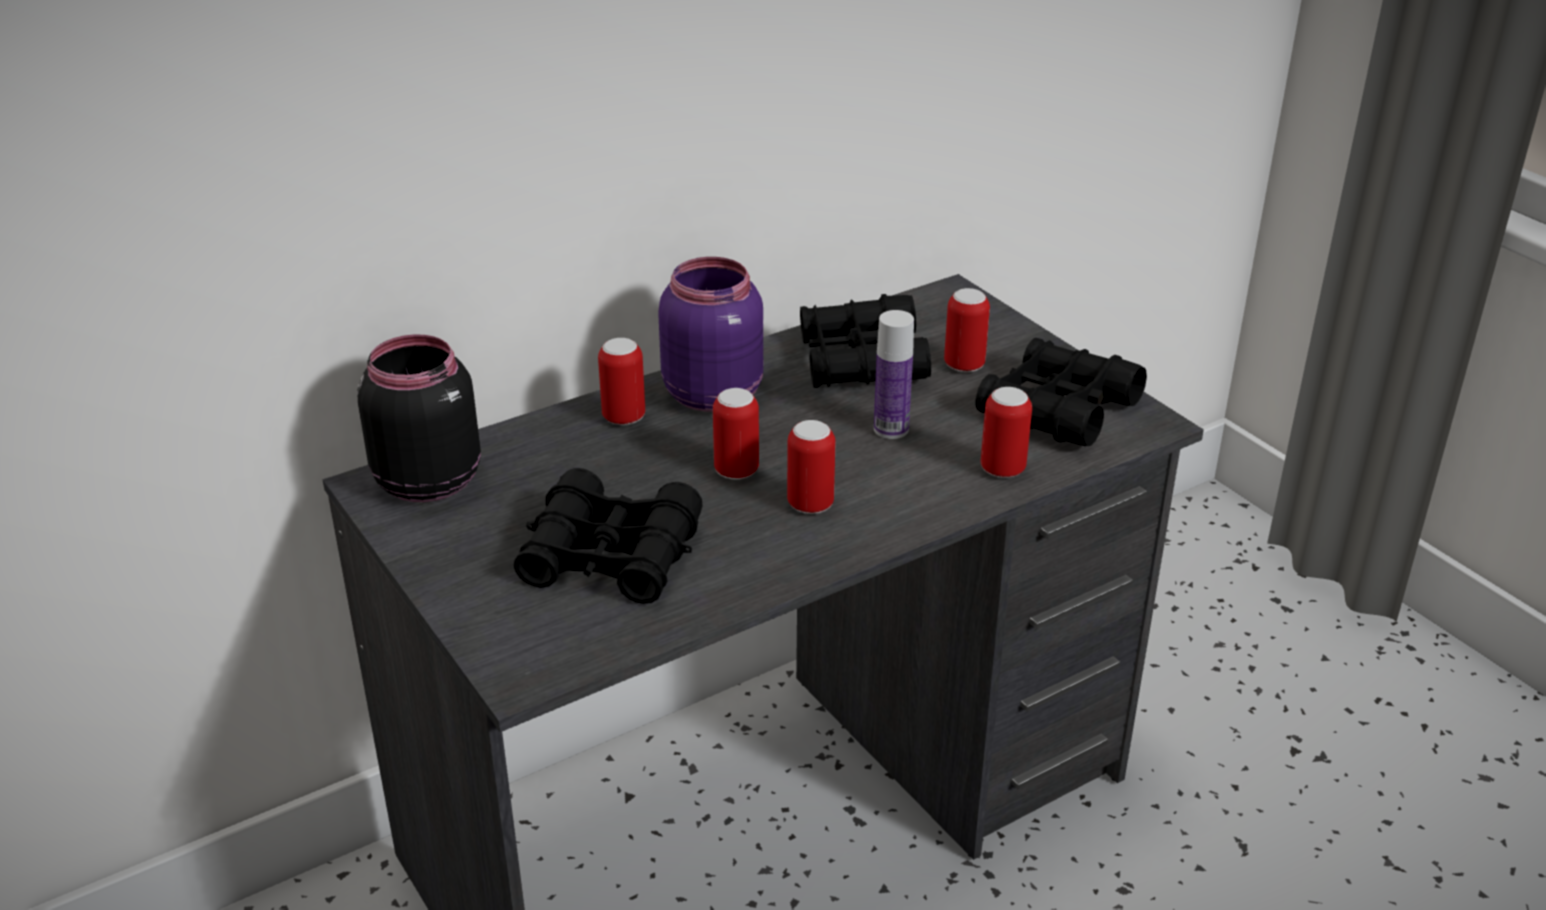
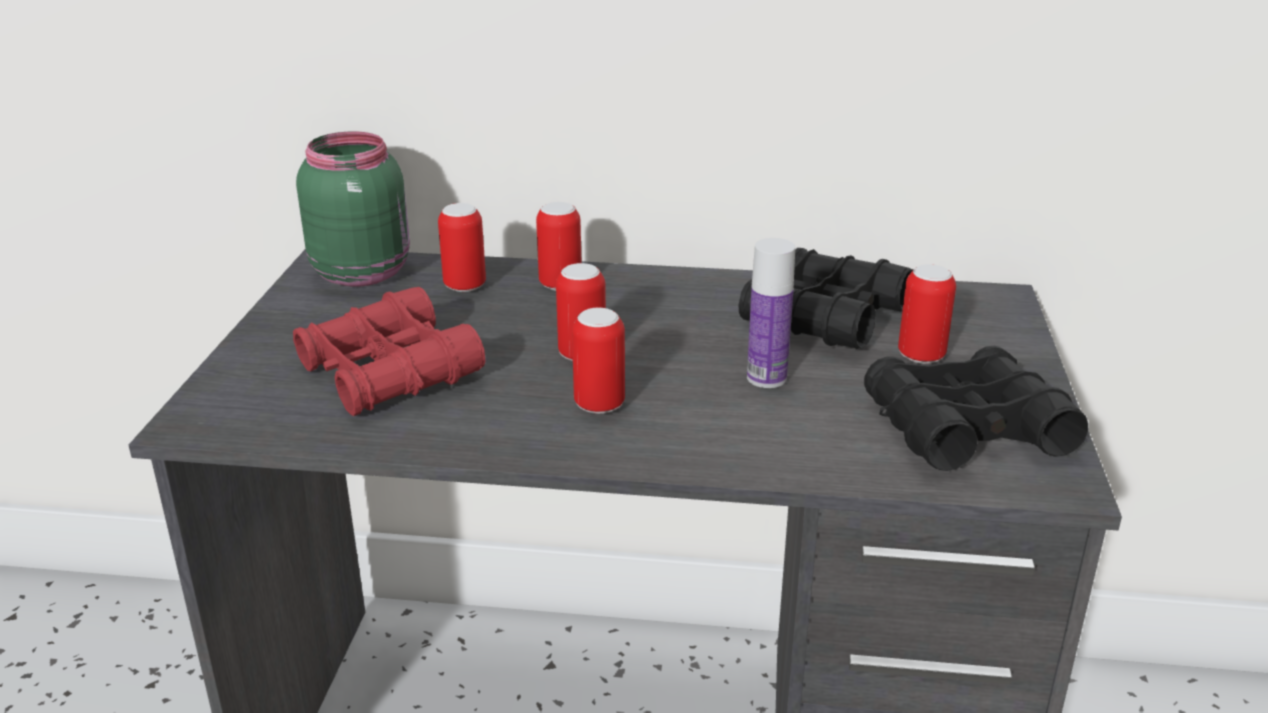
camera: 40 degrees right, 5 degrees down
(427, 480) = (362, 272): black jar -> green jar
(611, 556) = (388, 372): black binoculars -> red binoculars
(713, 393) = (656, 294): purple jar -> none
(1002, 469) = (824, 454): can -> can (465, 286)

